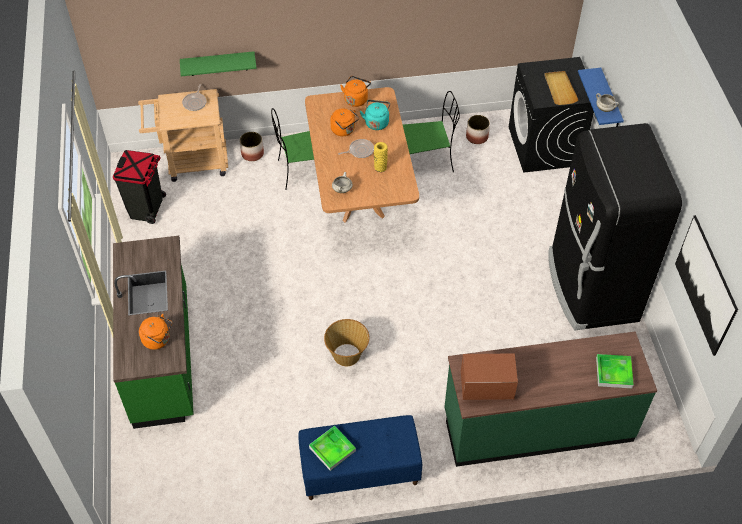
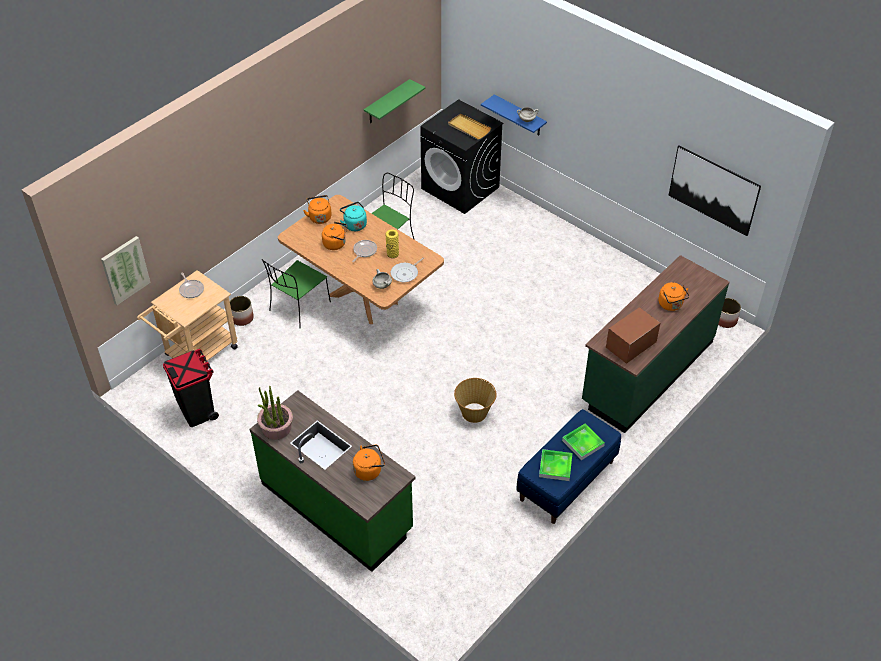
camera: 40 degrees left, 5 degrees down
(131, 256) = (276, 428): none -> potted plant
(133, 54) = (125, 270): none -> picture
(218, 63) = (194, 244): green shelf -> green shelf (387, 102)
(372, 191) = (405, 273): none -> frying pan
(477, 137) = (405, 207): planter -> planter (725, 320)
(570, 374) = (671, 305): none -> orange kettle
(591, 287) = (588, 263): black fridge -> none
(613, 372) = (694, 287): tray -> tray (583, 443)

